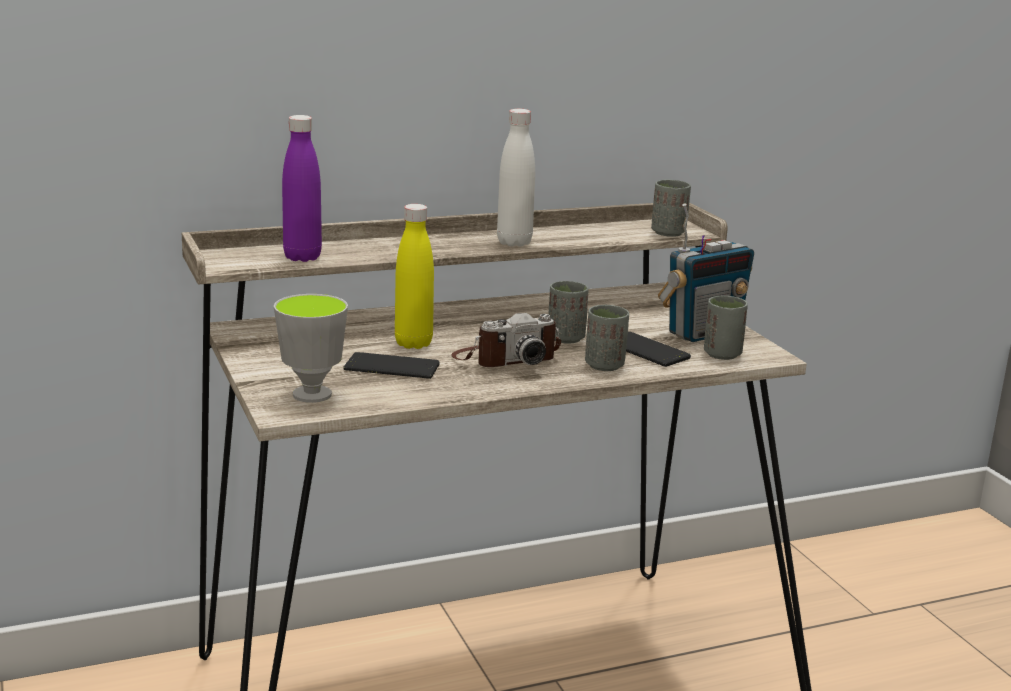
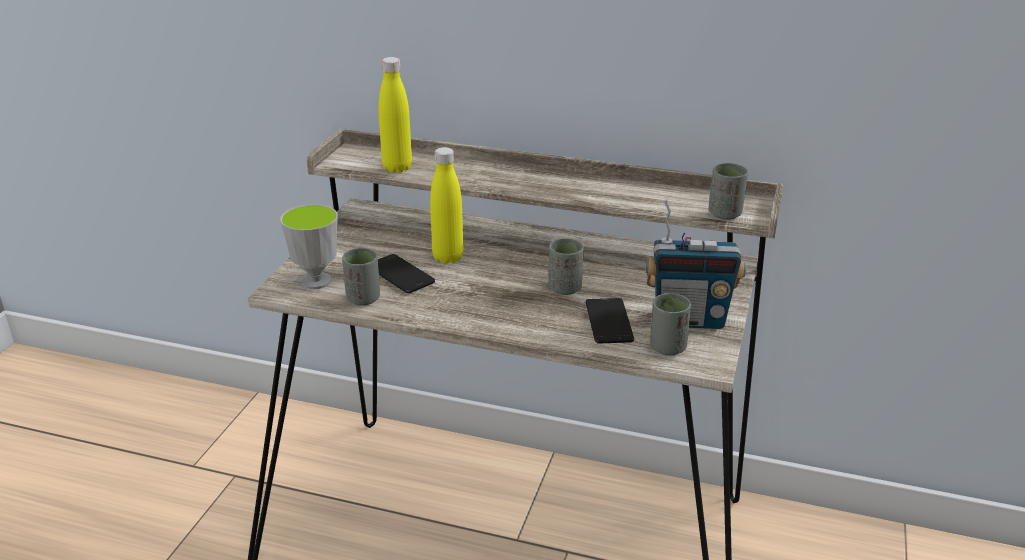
camera: 40 degrees right, 10 degrees up
(302, 257) = (397, 168): purple bottle -> yellow bottle
(506, 359) = (489, 293): camera -> none
(514, 243) = (571, 192): white bottle -> none
(604, 365) = (551, 325): grey cup -> grey cup (363, 299)

